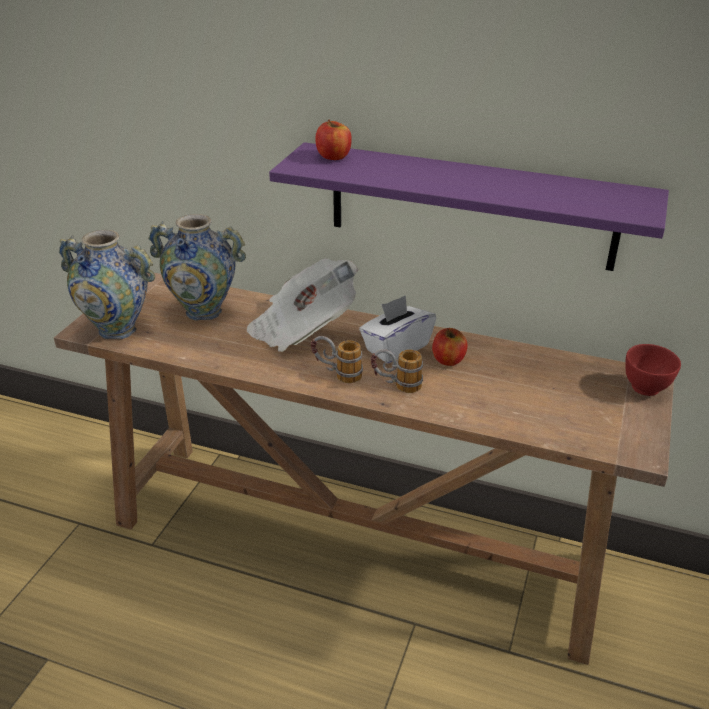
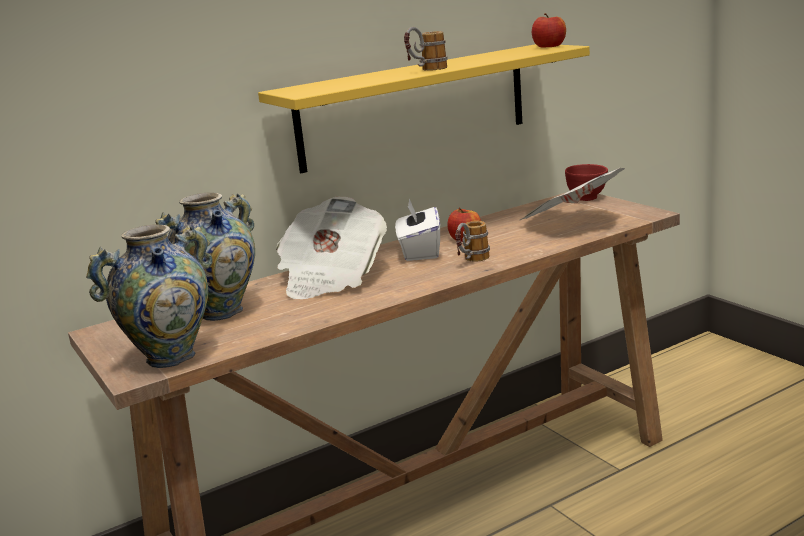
camera: 50 degrees left, 15 degrees down
(333, 157) = (312, 86): apple -> apple (549, 46)
(337, 374) = (421, 277): mug -> mug (426, 70)
(470, 206) = (414, 106): purple shelf -> yellow shelf
(557, 406) = (571, 222): none -> newspaper

